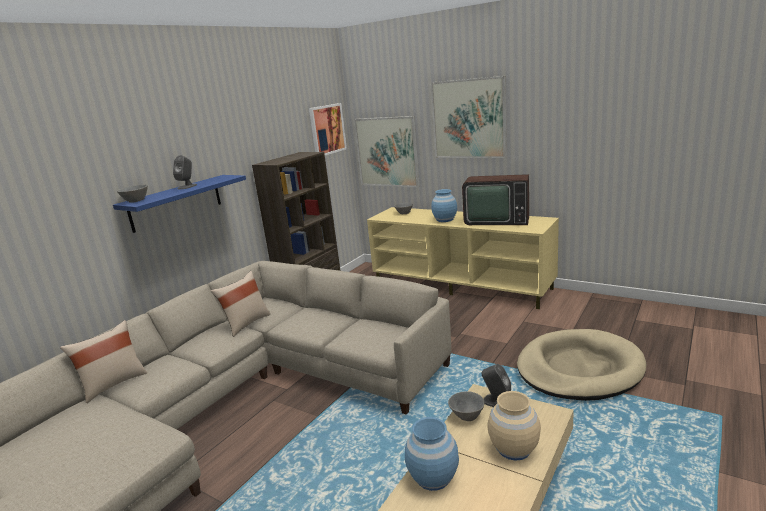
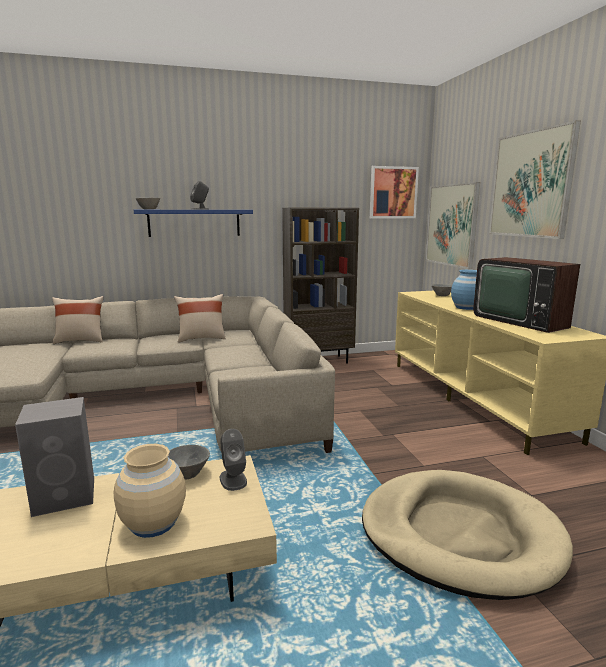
camera: 40 degrees right, 5 degrees down
(433, 477) = (66, 496): blue vase -> grey speaker

